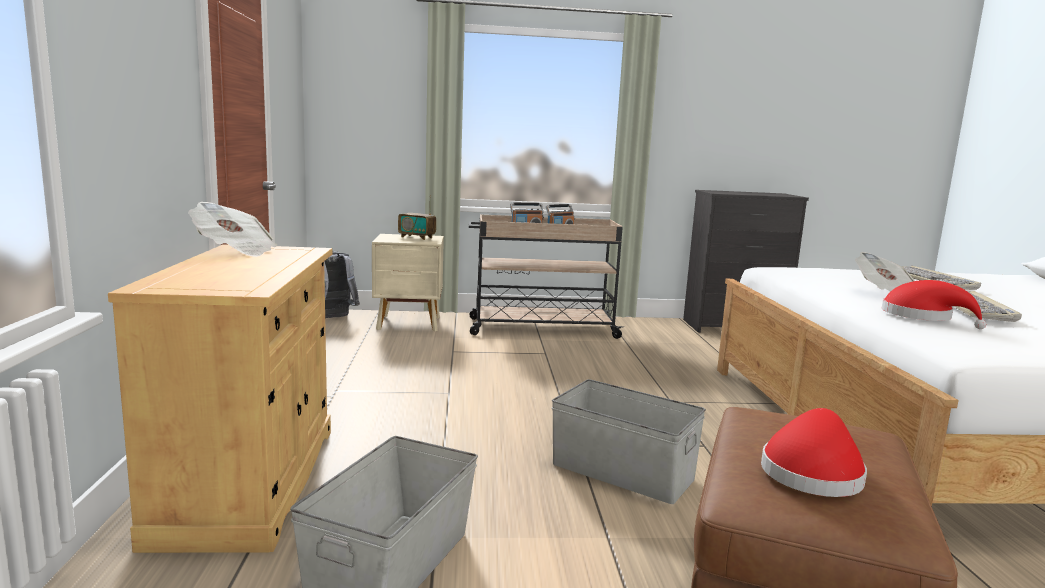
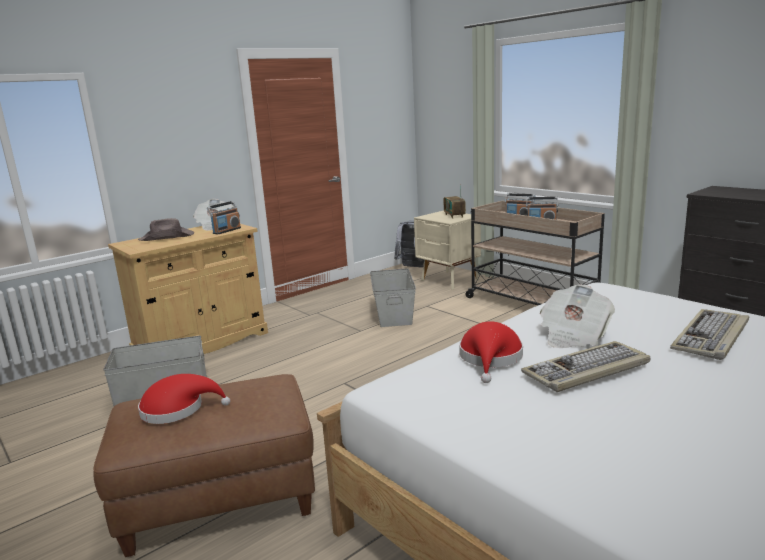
camera: 55 degrees right, 5 degrees up
(219, 271) = (167, 237): none -> brown hat
(297, 254) = (226, 231): none -> radio
(622, 471) = (326, 406): grey storage box -> grey storage box (394, 313)

